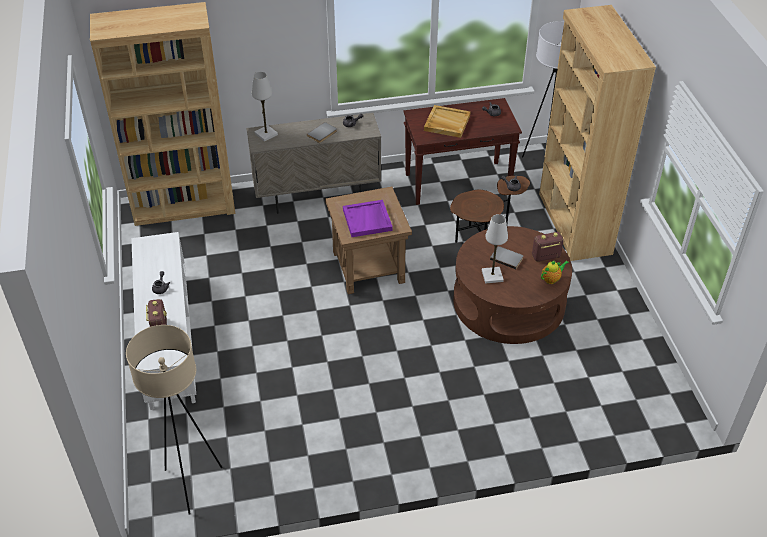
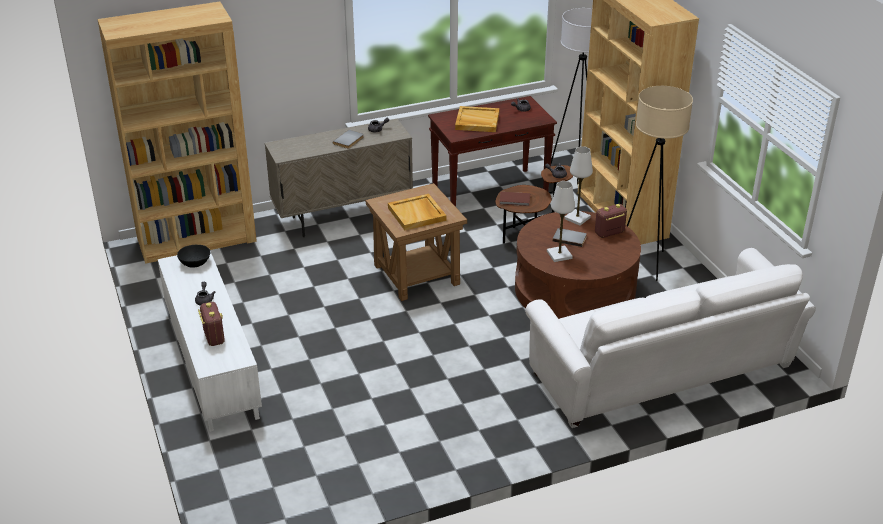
camera: 10 degrees left, 10 degrees down
(162, 246) = (195, 263): none -> black bowl
(192, 484) = (276, 495): beige floor lamp -> beige floor lamp (645, 263)
(266, 134) = (287, 146): white table lamp -> white table lamp (577, 218)
(367, 220) = (417, 214): purple tray -> beige tray
(469, 206) = (515, 200): none -> brown book
(551, 279) = (621, 251): teapot -> none
(568, 406) = (664, 374): none -> white sofa

